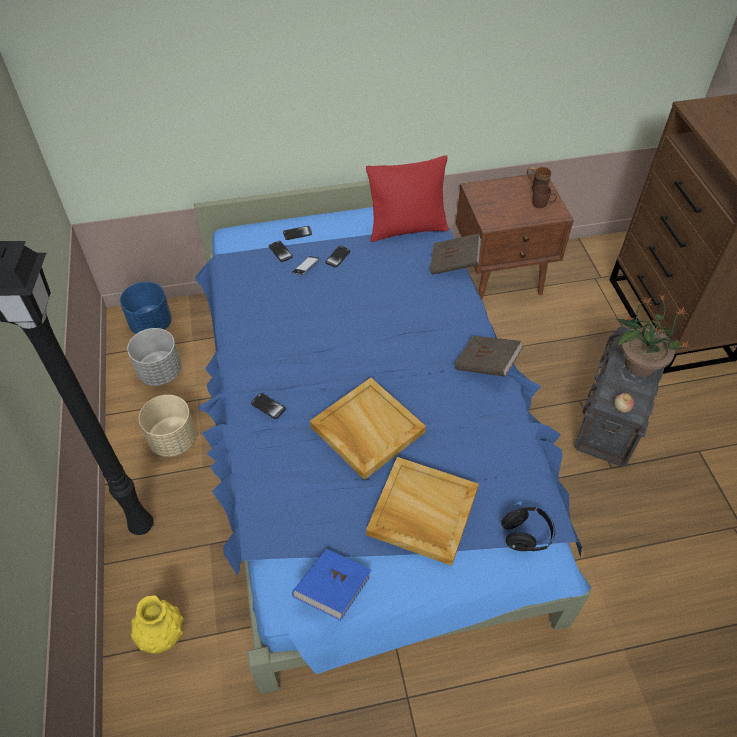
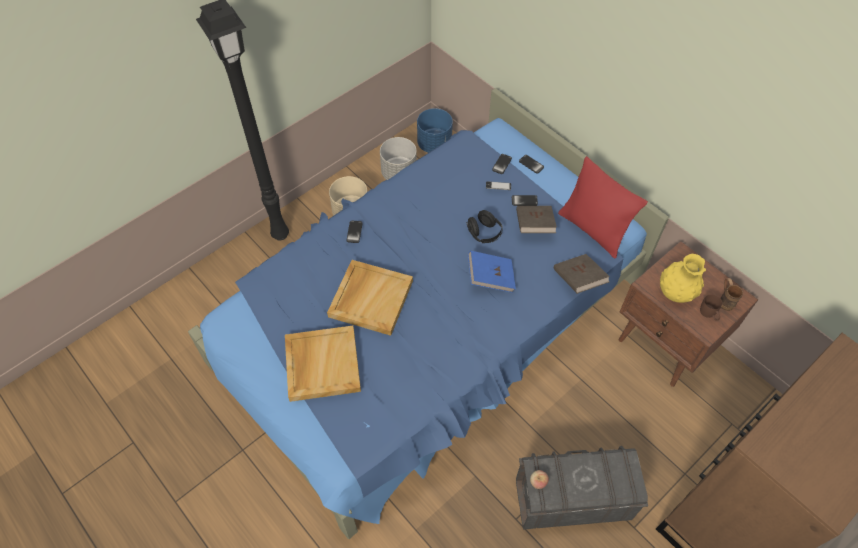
camera: 60 degrees right, 5 degrees up
(162, 635) = (216, 289): yellow vase -> yellow vase (675, 293)
(333, 590) = (238, 340): blue book -> blue book (490, 278)
(486, 365) = (482, 348): brown book -> brown book (534, 226)
(526, 535) = (341, 441): black headphones -> black headphones (484, 233)
(638, 364) = (599, 480): potted plant -> none

